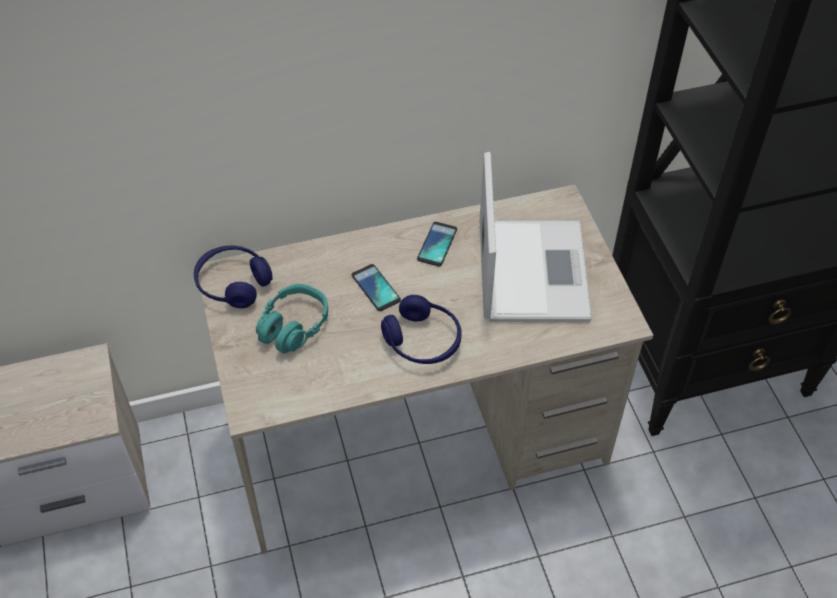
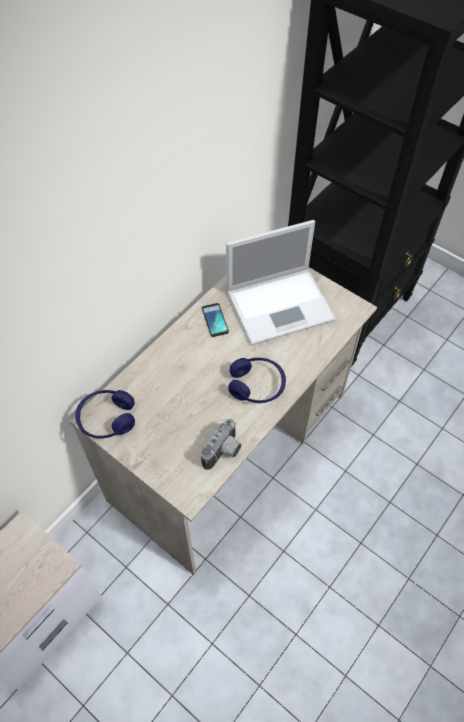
camera: 35 degrees left, 5 degrees up
(294, 326) = (171, 423): turquoise headphones -> none
(324, 389) = (224, 452): none -> camera
(376, 288) = (201, 369): phone -> none
(531, 269) = (281, 305): laptop -> laptop turned 105 degrees clockwise

